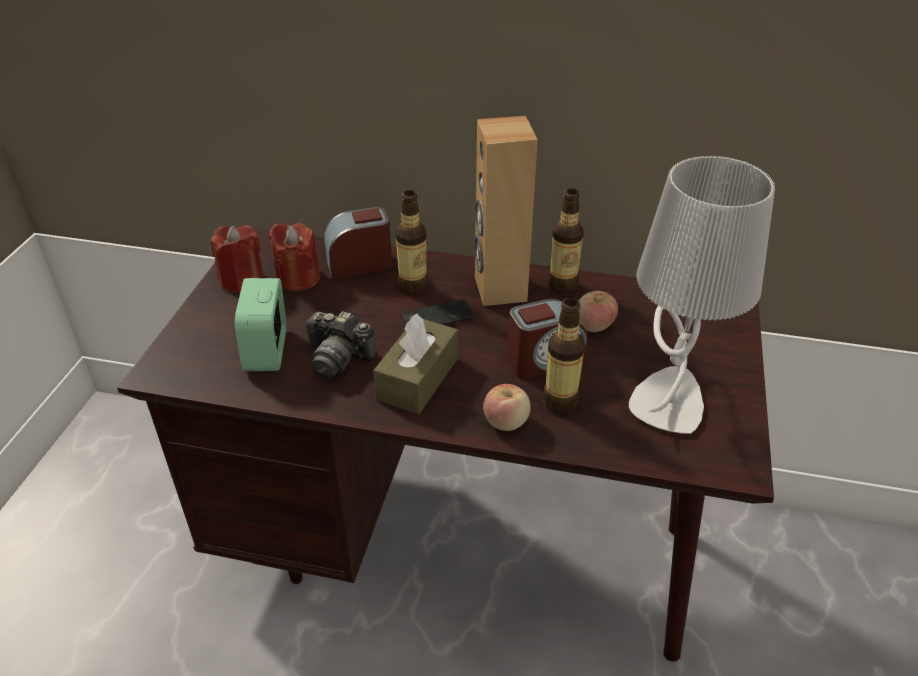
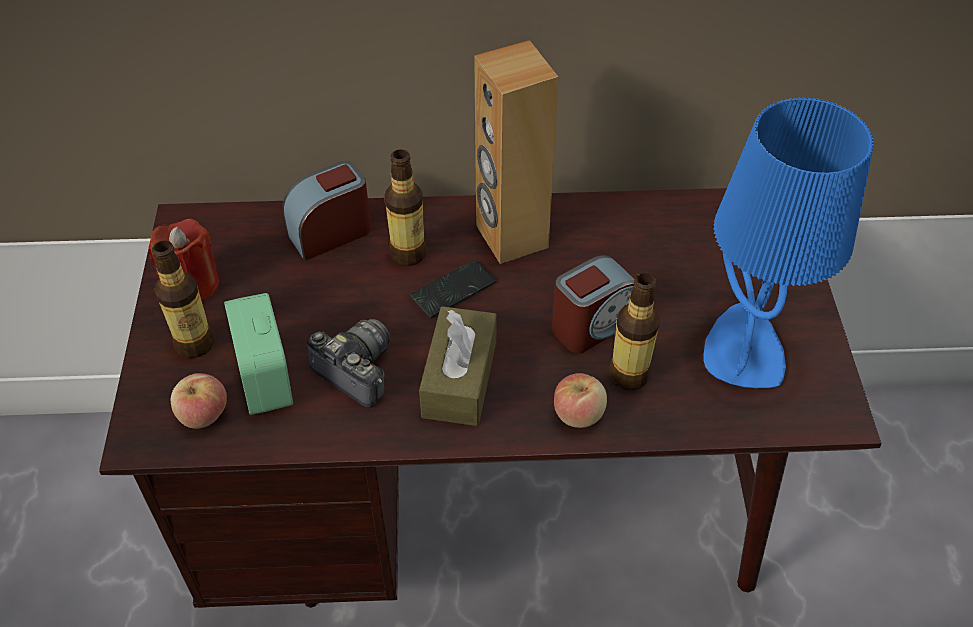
camera: 15 degrees left, 10 degrees up
(298, 278) = (262, 268): red candle -> none
(338, 358) = (356, 371): camera -> camera turned 150 degrees counterclockwise
(562, 285) = (581, 217): bottle -> bottle (195, 343)
(594, 326) = (633, 266): apple -> apple (203, 415)
(667, 401) = (742, 349): grey table lamp -> blue table lamp

